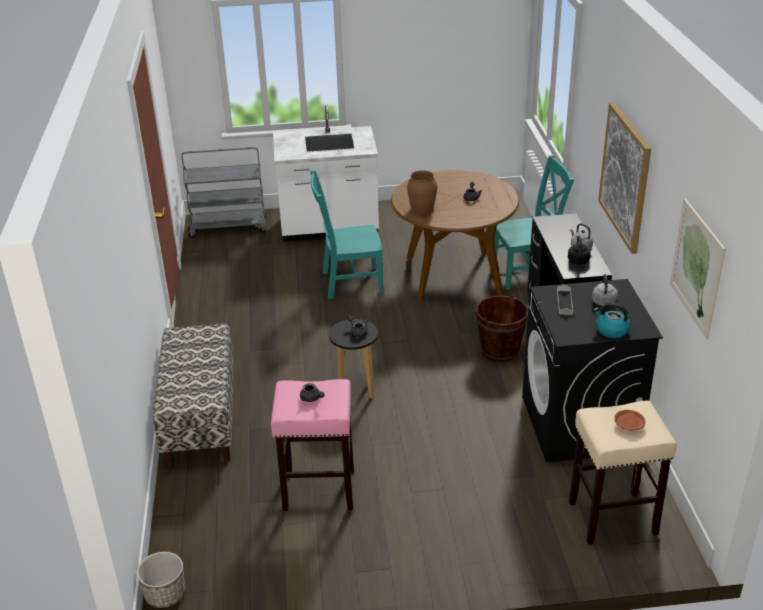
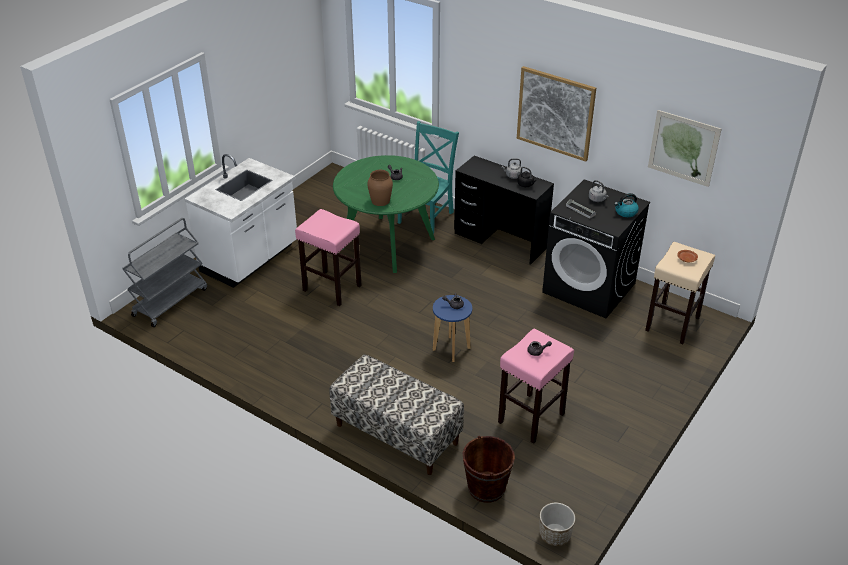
camera: 50 degrees left, 5 degrees up
(349, 282) = (331, 288): turquoise chair -> pink stool
(355, 388) = (451, 349): black stool -> blue stool
(453, 275) = (387, 243): brown dining table -> green dining table
(500, 350) = (488, 273): brown bucket -> brown bucket (486, 487)

